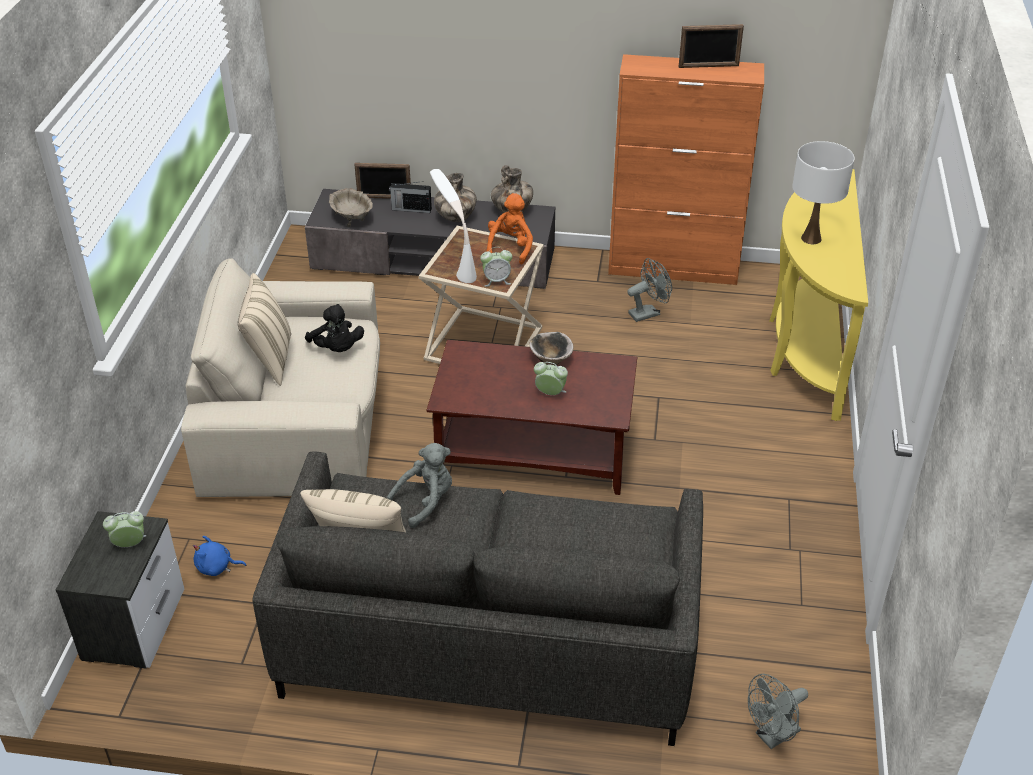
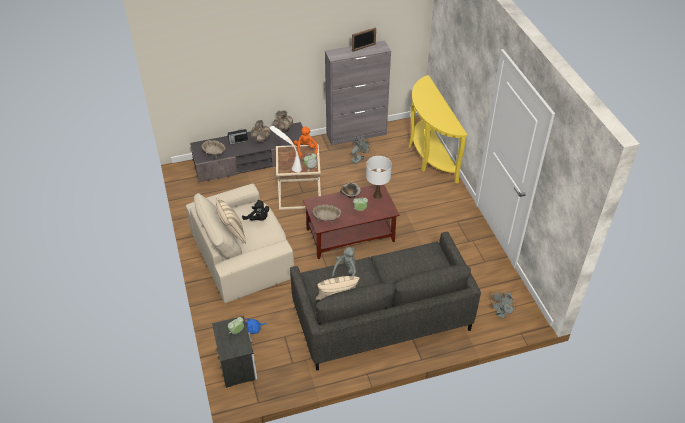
camera: 25 degrees left, 5 degrees up
(384, 198) = (222, 139): picture frame -> none
(469, 389) = (327, 219): none -> beige bowl
(674, 268) = (356, 134): orange cabinet -> grey cabinet
(811, 238) = (431, 112): white table lamp -> white table lamp (377, 195)

